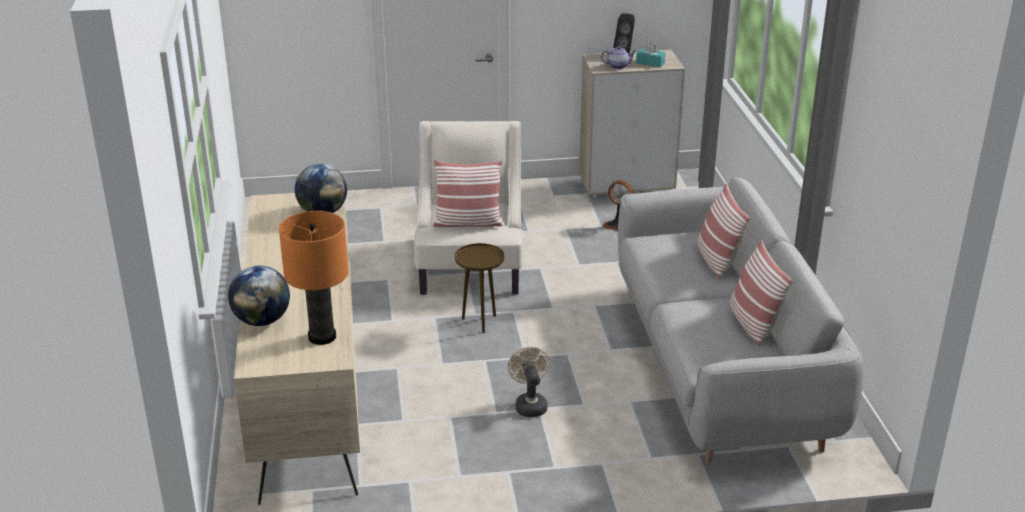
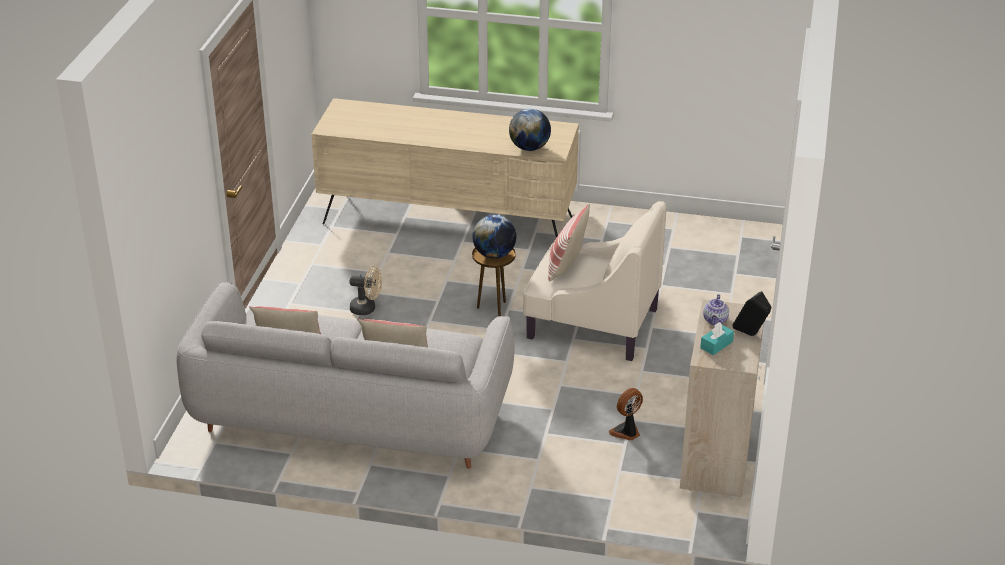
camera: 110 degrees right, 5 degrees up
(262, 321) = (390, 111): globe -> globe (494, 254)
(322, 336) = (355, 128): orange table lamp -> none

